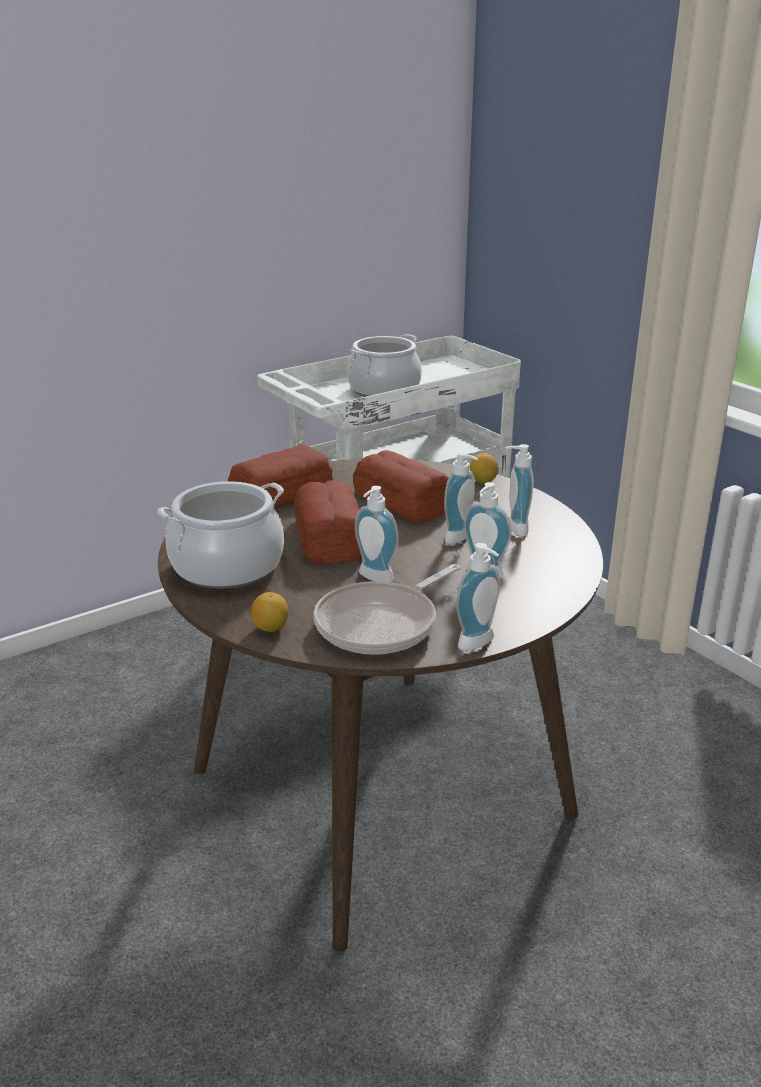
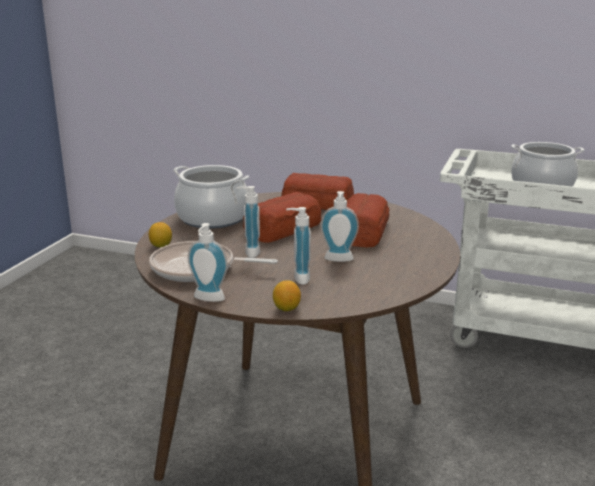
camera: 55 degrees right, 5 degrees down
(483, 481) = (436, 244): lemon -> lemon (286, 308)
(513, 528) = (379, 271): soap dispenser -> none

